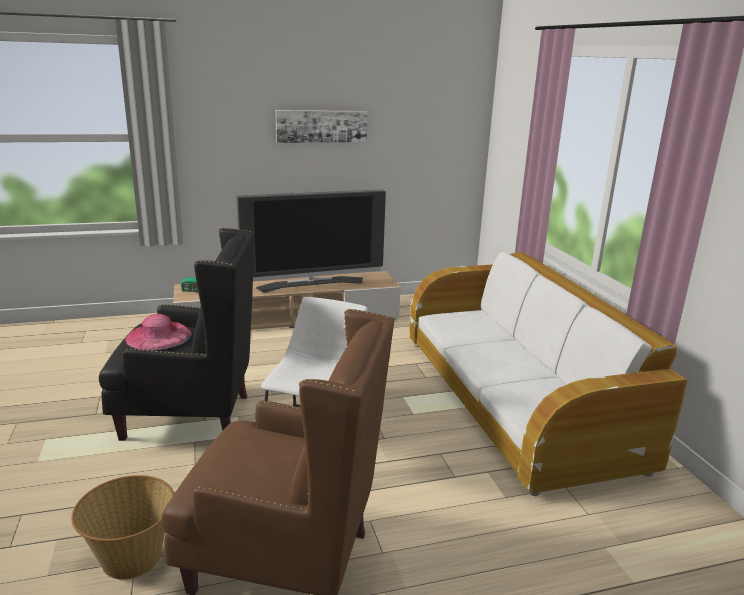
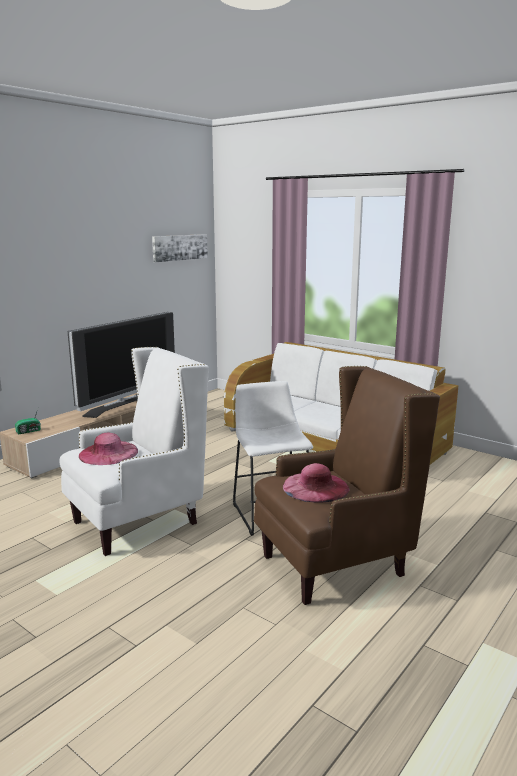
camera: 35 degrees left, 5 degrees down
(131, 558) = (239, 607): basket -> none
(189, 416) = (137, 522): black armchair -> white armchair
(252, 457) = (315, 487): none -> pink hat
(321, 126) = (103, 264): picture -> picture (179, 247)

